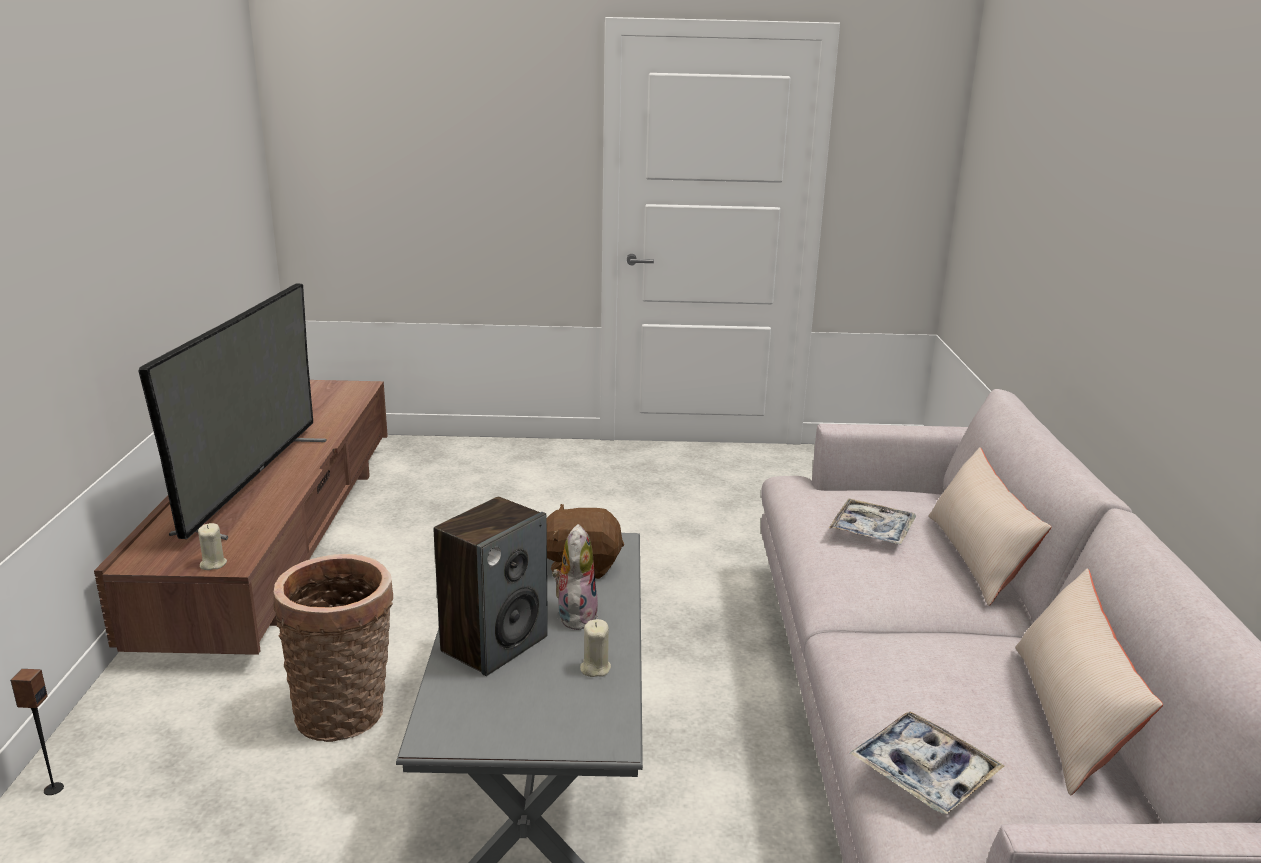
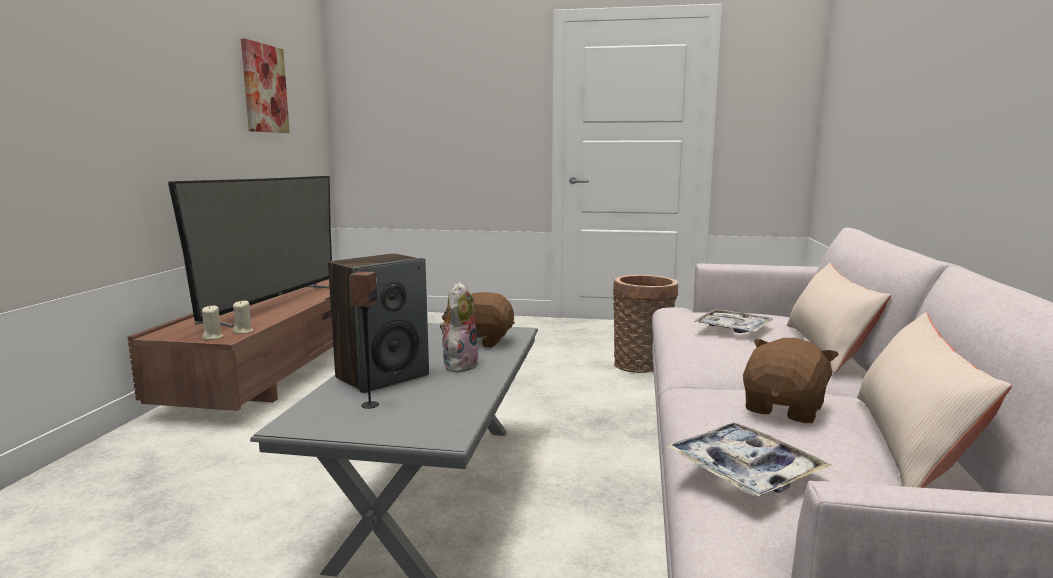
camera: 10 degrees right, 10 degrees down
(53, 789) = (45, 485): speaker -> speaker (369, 405)
(194, 155) = (264, 88): none -> picture
(346, 714) = (288, 455): basket -> basket (642, 365)
(595, 668) = (458, 393): beige candle -> beige candle (243, 331)
(948, 675) = (785, 409): none -> brown plush toy

